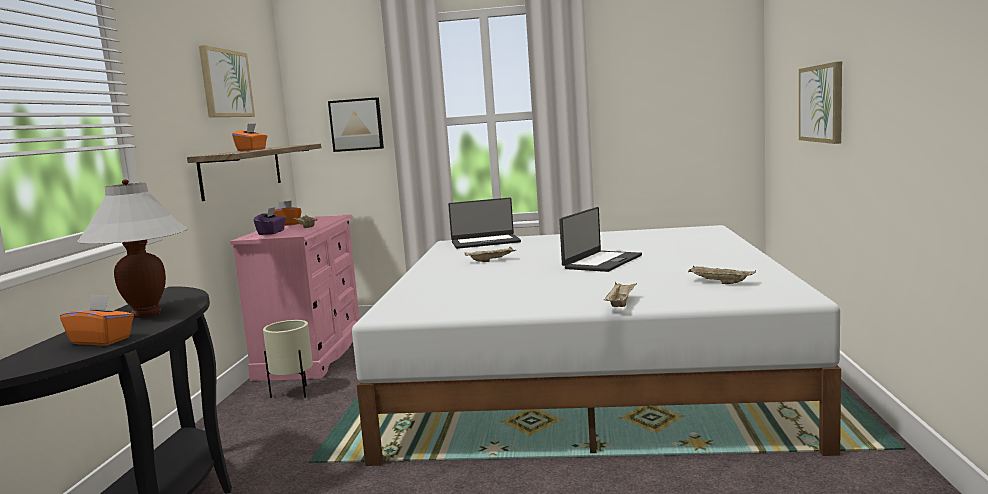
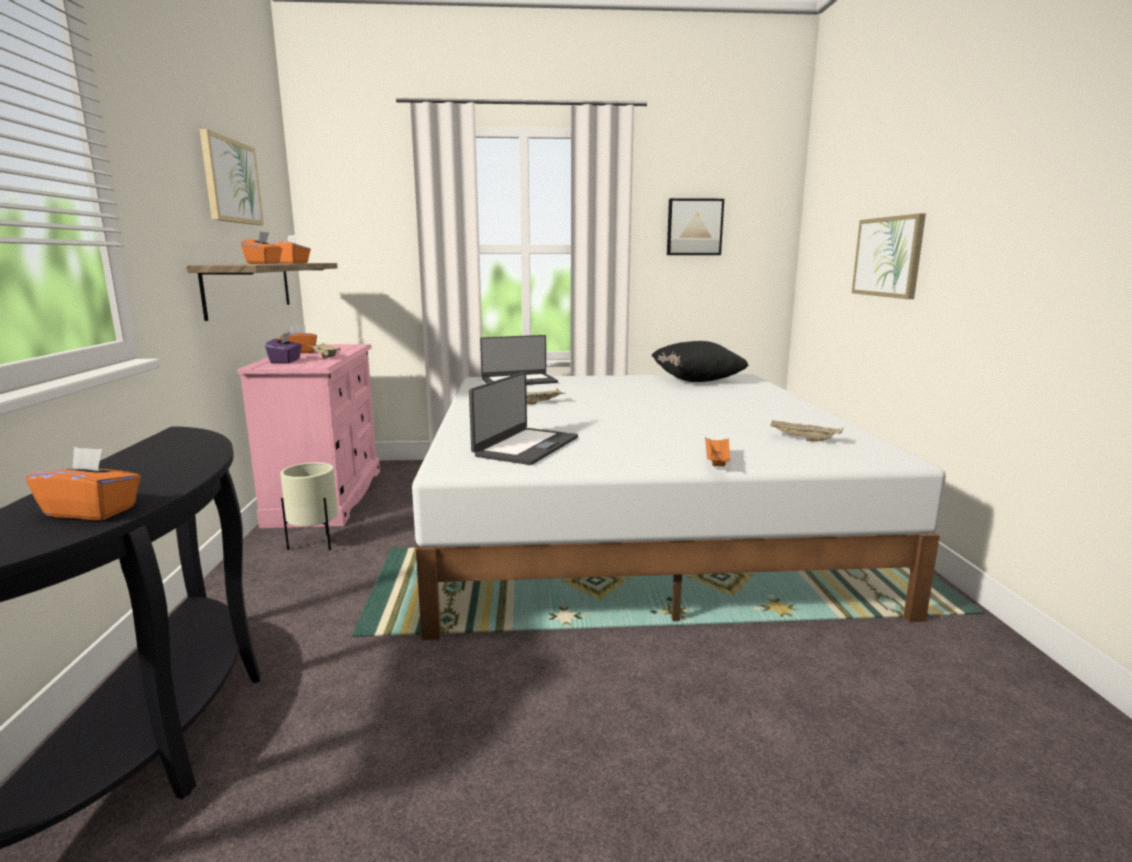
camera: 10 degrees left, 5 degrees up
(146, 314) = (150, 468): white table lamp -> none
(279, 147) = (292, 263): none -> orange tissue box
(356, 124) = (376, 245): picture -> picture (694, 227)
(601, 262) = (659, 409): laptop -> laptop (525, 446)
(620, 304) = (716, 462): beige tray -> orange tray
(659, 234) = (697, 380): none -> black pillow

